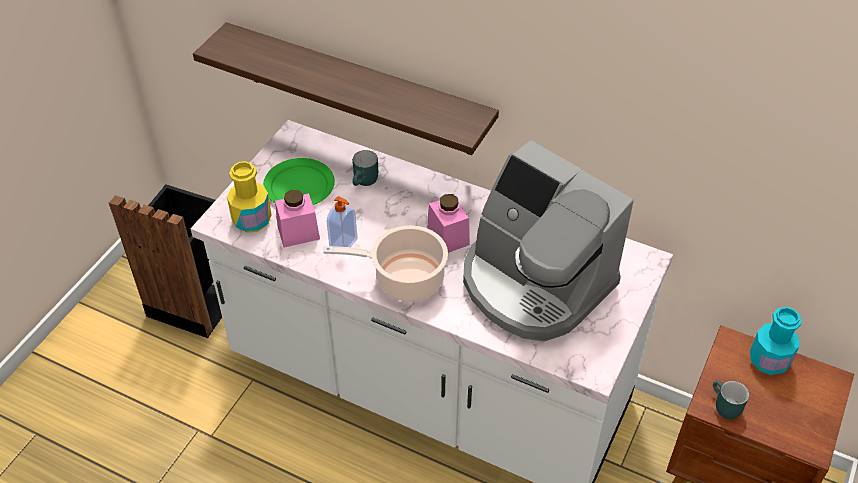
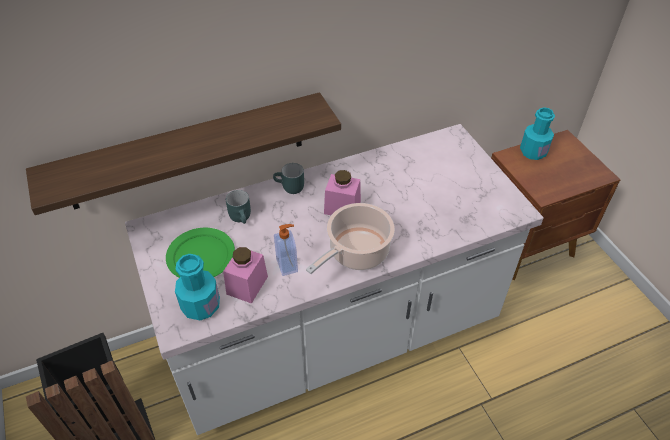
camera: 50 degrees left, 0 degrees up
(252, 220) = (201, 306): yellow bottle -> turquoise bottle
(534, 283) = (425, 193): coffee machine -> none
(723, 406) = (549, 189): turquoise mug -> turquoise mug (289, 188)

